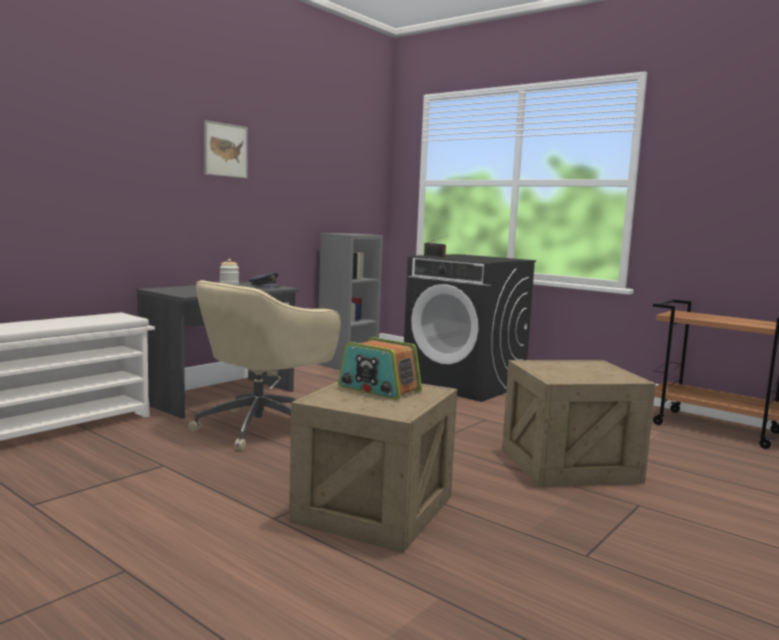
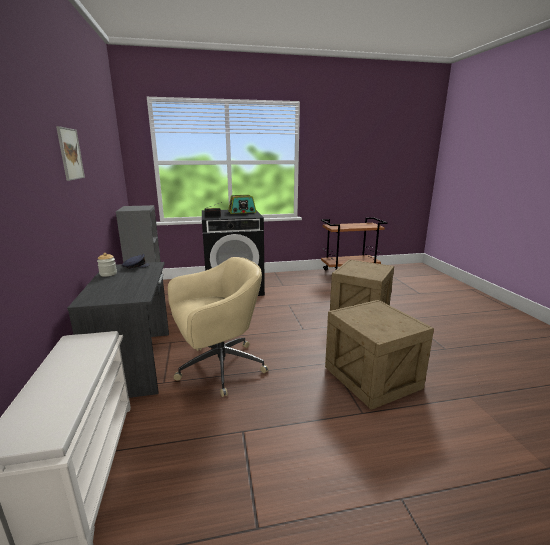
camera: 50 degrees left, 10 degrees up
(262, 427) = (218, 368): beige office chair -> beige office chair turned 105 degrees counterclockwise
(378, 389) = (367, 315): radio -> radio (242, 212)

